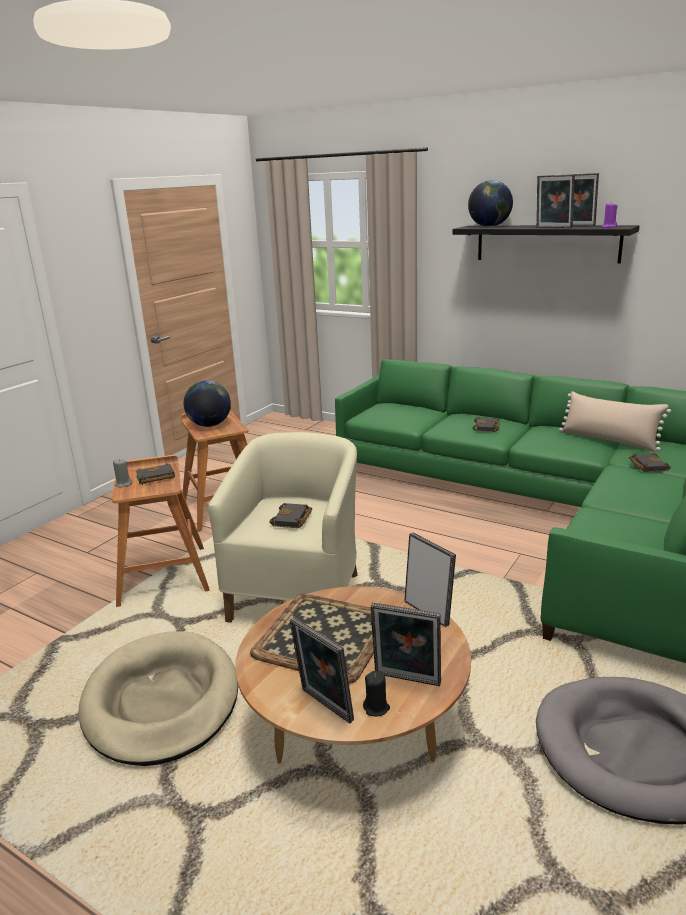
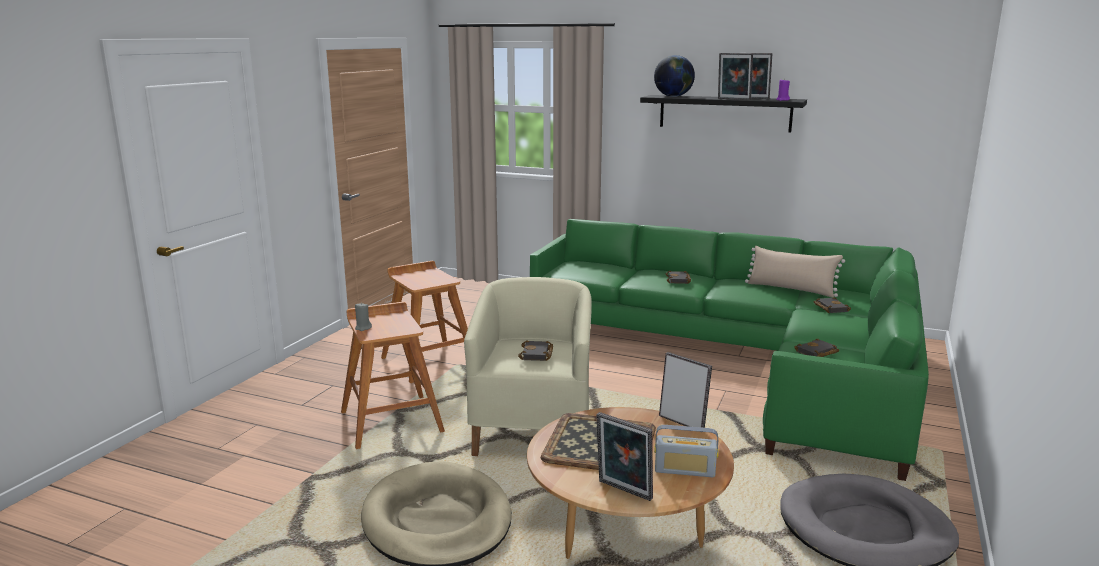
camera: 10 degrees left, 5 degrees down
(155, 478) = (391, 322): black book -> black book (816, 353)
(209, 425) = (419, 278): globe -> none
(376, 708) = (668, 489): black candle -> none
(406, 681) = (684, 470): picture frame -> radio

